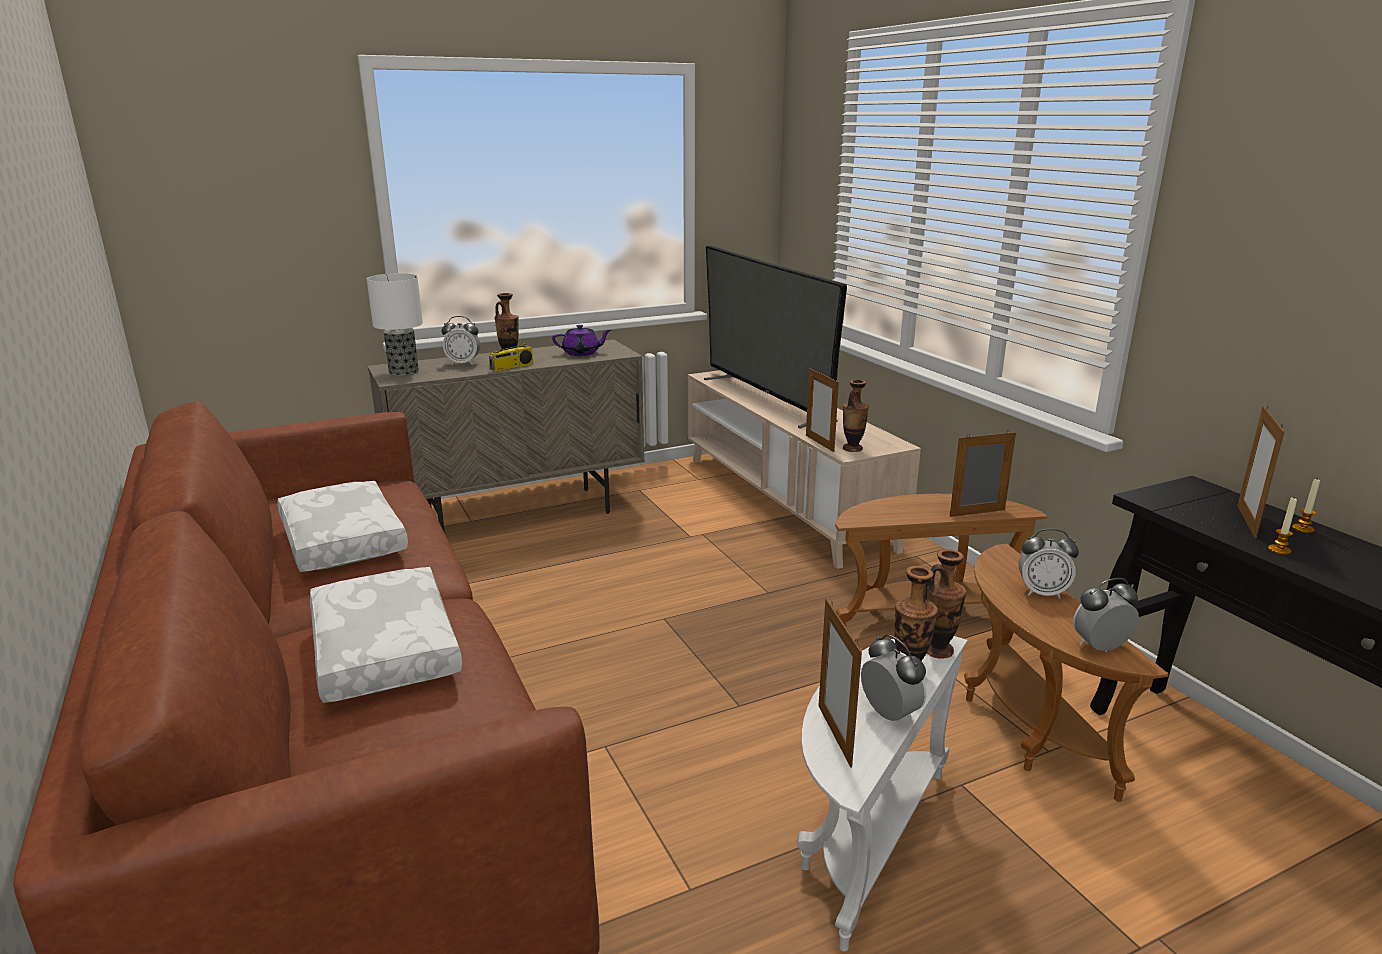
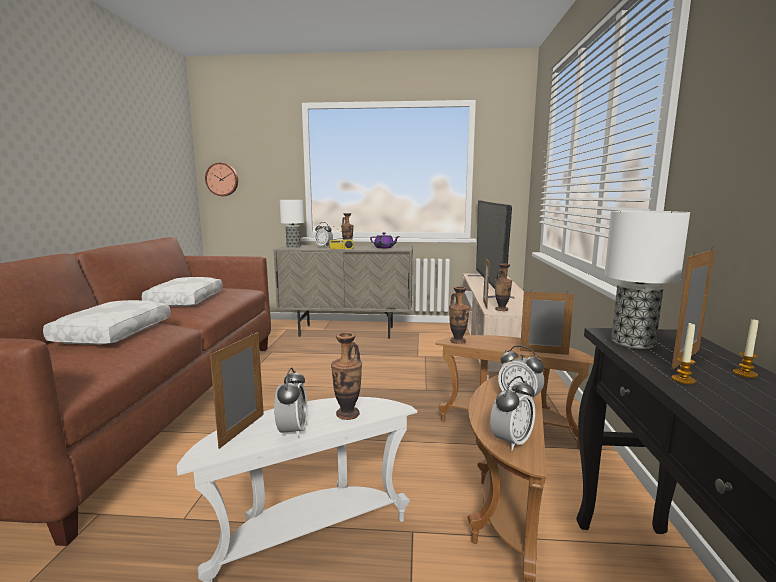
camera: 30 degrees right, 10 degrees down
(176, 231) = (222, 179): none -> wall clock
(938, 650) = (385, 410): vase -> vase (458, 341)
(1100, 647) = (511, 441): alarm clock -> alarm clock turned 120 degrees clockwise
(1181, 508) = (631, 342): none -> table lamp

